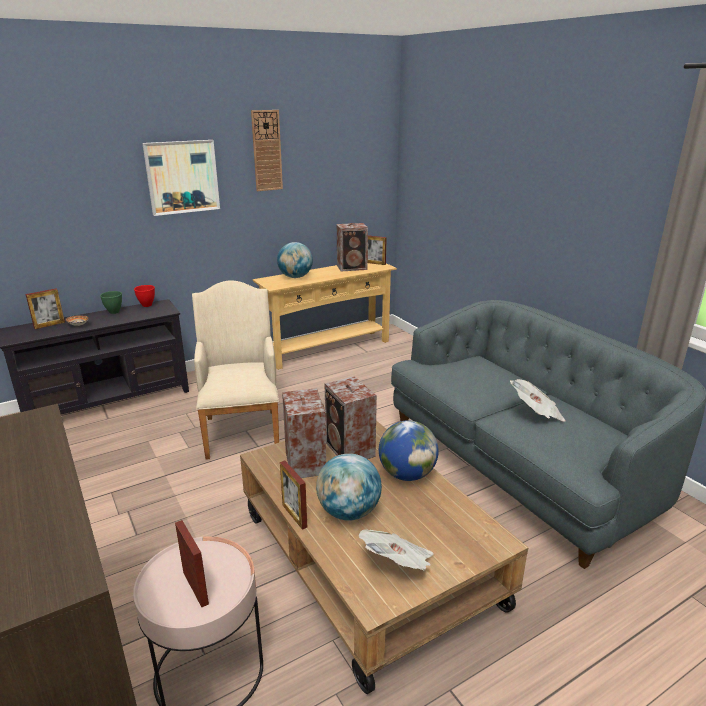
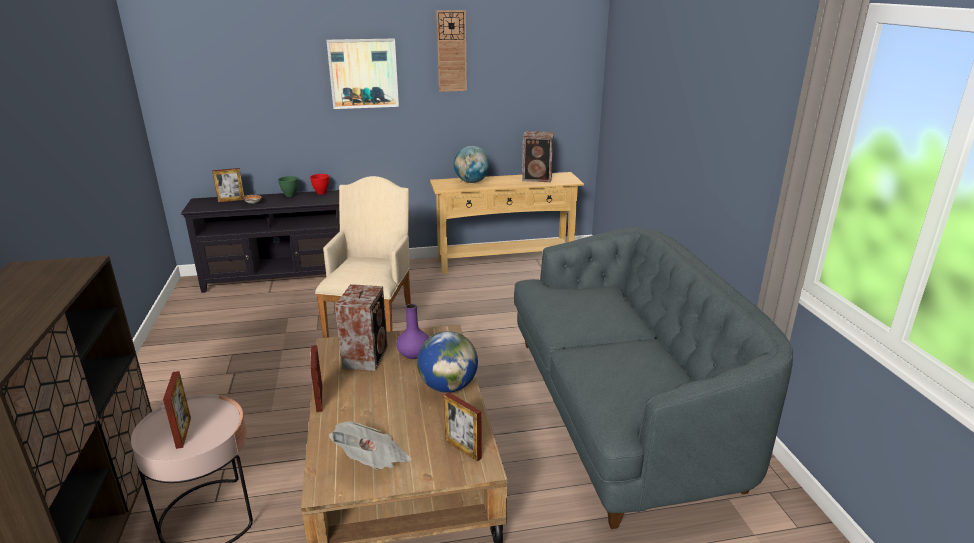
camera: 20 degrees right, 0 degrees up
(348, 512) = (367, 407): globe -> none
(350, 450) = (414, 354): speaker -> purple vase
(375, 263) = (565, 176): picture frame -> picture frame (463, 449)
(536, 413) = (616, 353): newspaper -> none

